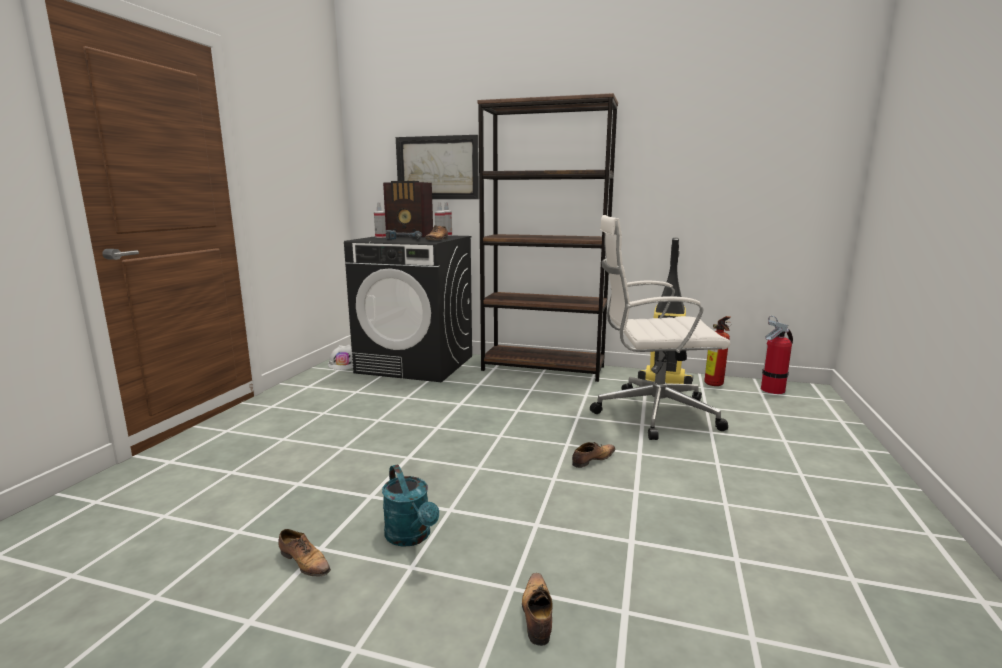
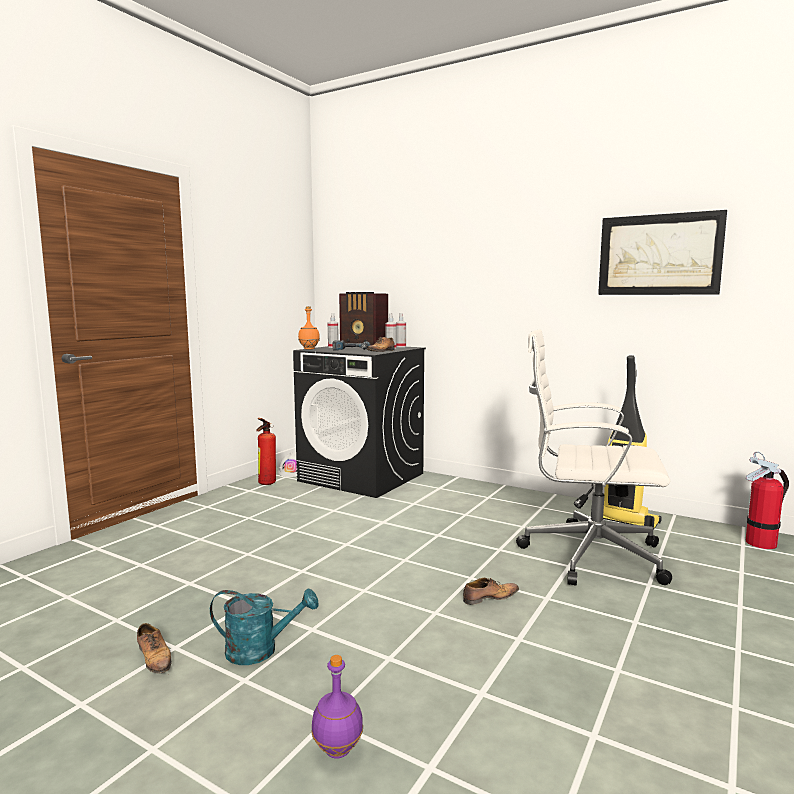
camera: 15 degrees right, 5 degrees down
(359, 239) = (309, 349): none -> orange bottle
(411, 537) = (260, 650): turquoise watering can -> turquoise watering can turned 75 degrees counterclockwise
(437, 168) = (396, 278): picture -> picture (659, 255)
(537, 614) = (337, 751): shoe -> purple bottle
(543, 368) = (492, 493): brown bookcase -> none
(714, 385) = (686, 530): fire extinguisher -> fire extinguisher (265, 484)

